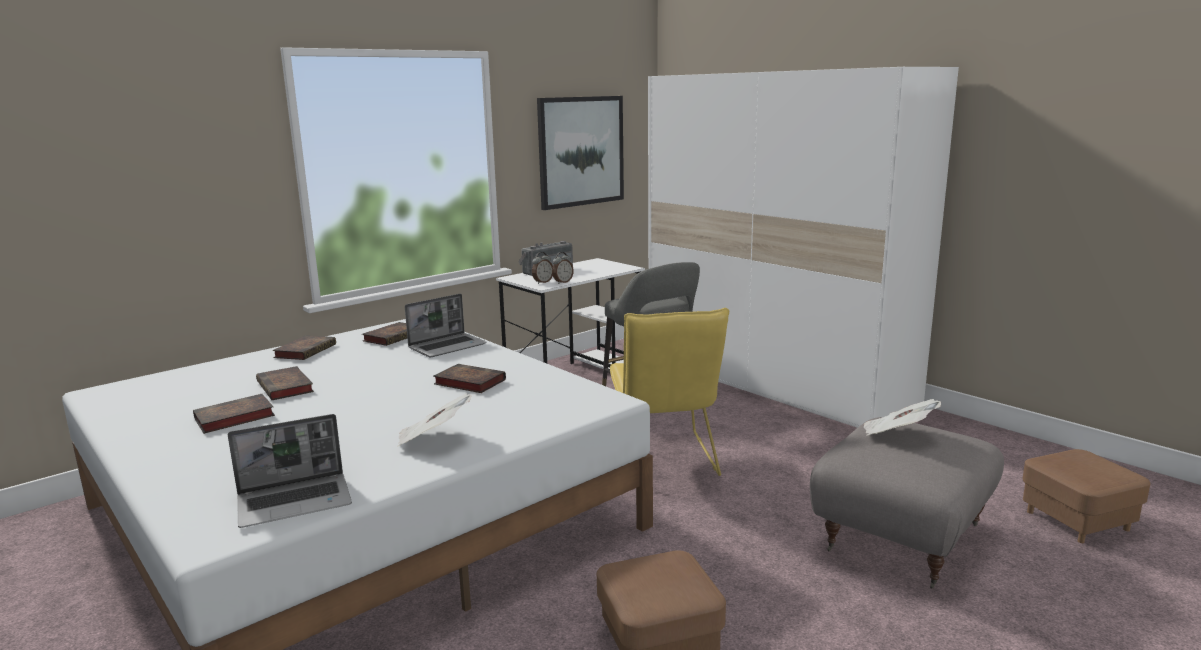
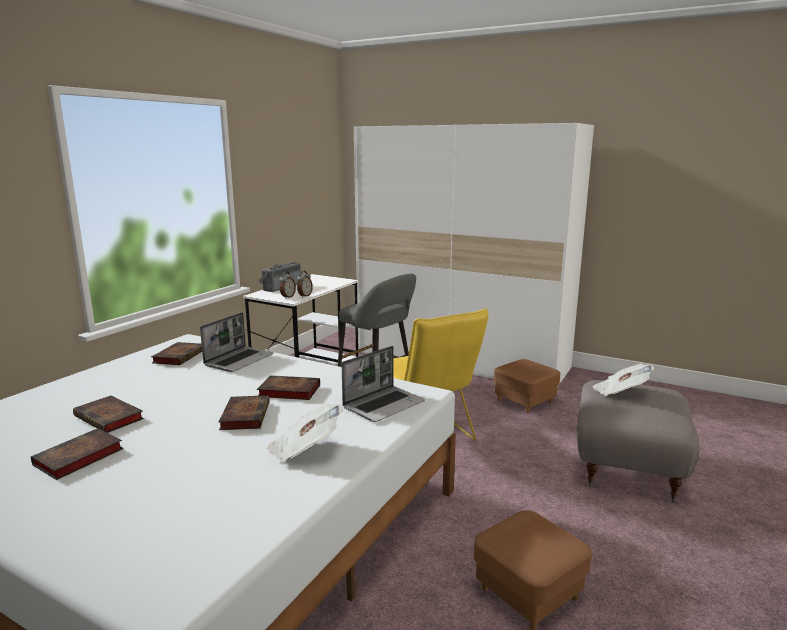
camera: 20 degrees left, 0 degrees up
(296, 501) = (224, 538): laptop -> laptop (384, 405)
(306, 351) = (100, 378): book -> book (245, 415)
(581, 151) = (294, 187): picture -> none
(1077, 521) = (717, 436): brown ottoman -> brown ottoman (525, 401)

